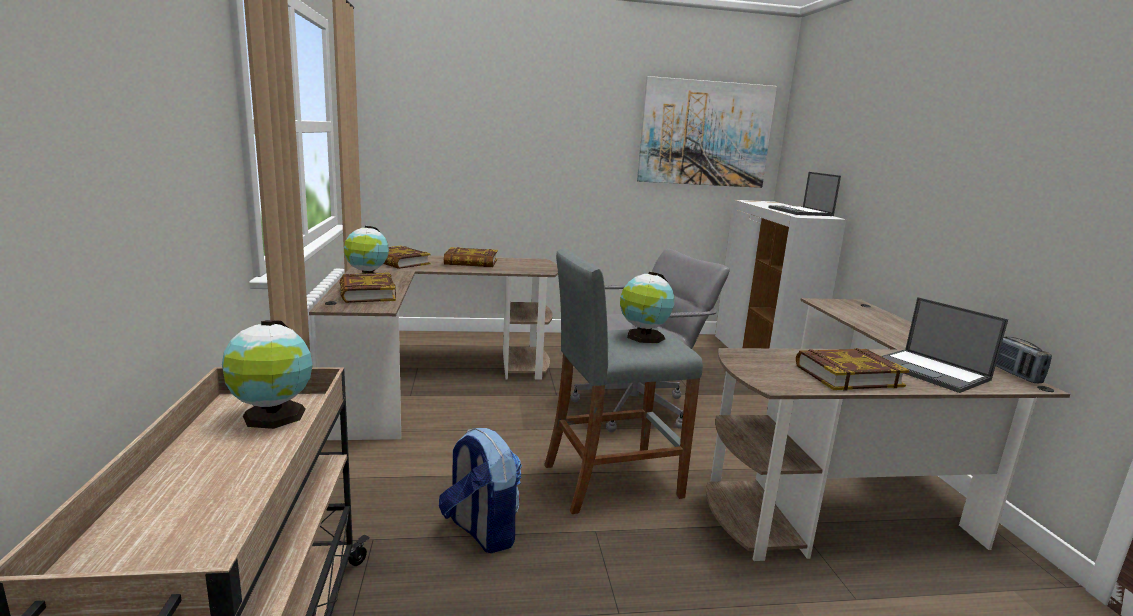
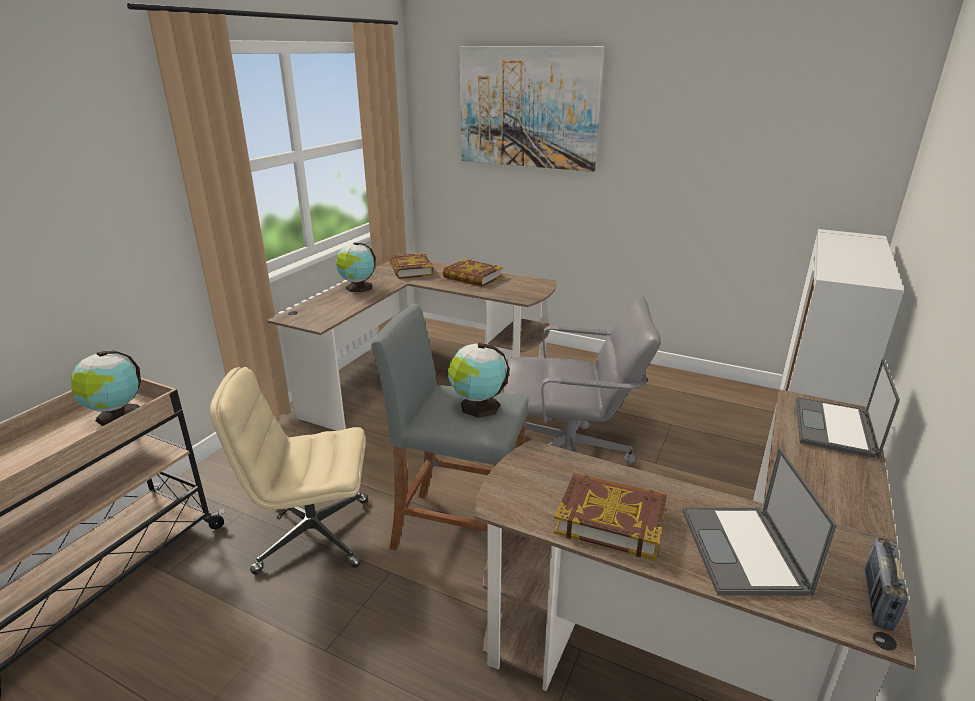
camera: 35 degrees right, 10 degrees up
(366, 293) = (330, 306): book -> none
(481, 531) = (312, 535): backpack -> beige office chair
(705, 134) = (790, 139): picture -> picture (528, 108)
(800, 212) = (860, 266): laptop -> laptop (835, 428)

